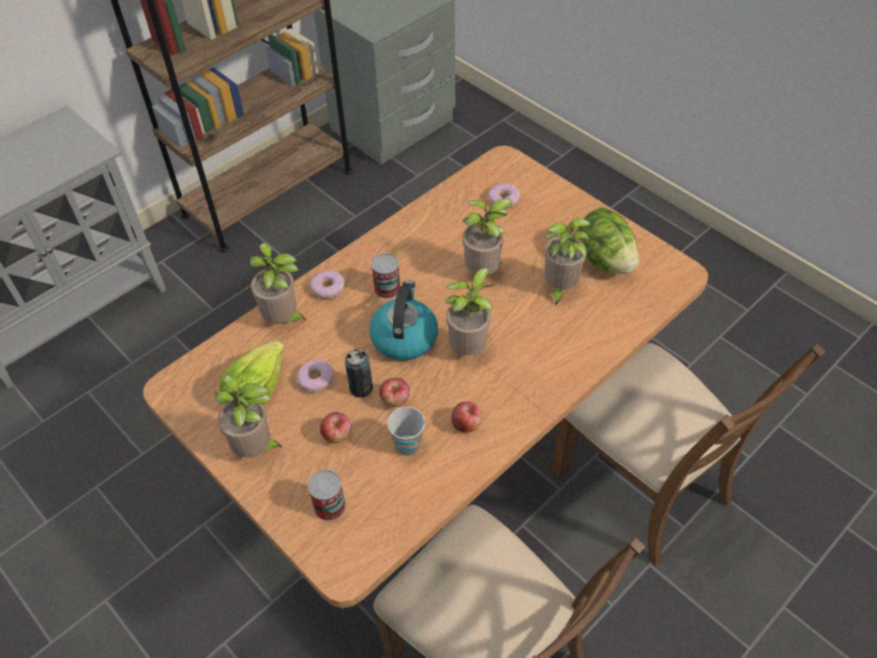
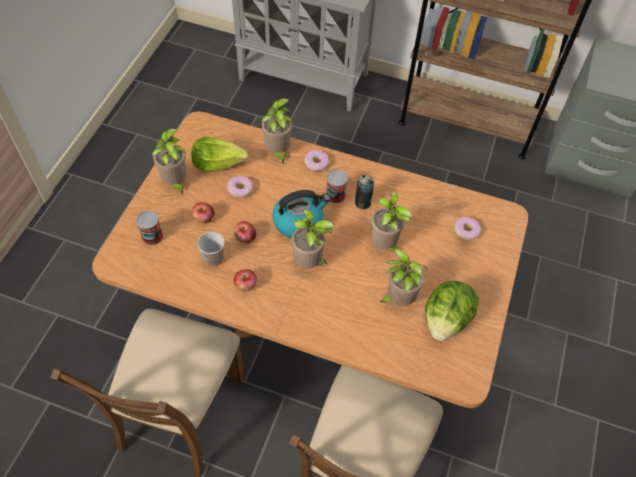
camera: 60 degrees right, 5 degrees up
(361, 388) = (245, 215): can -> can (362, 203)

